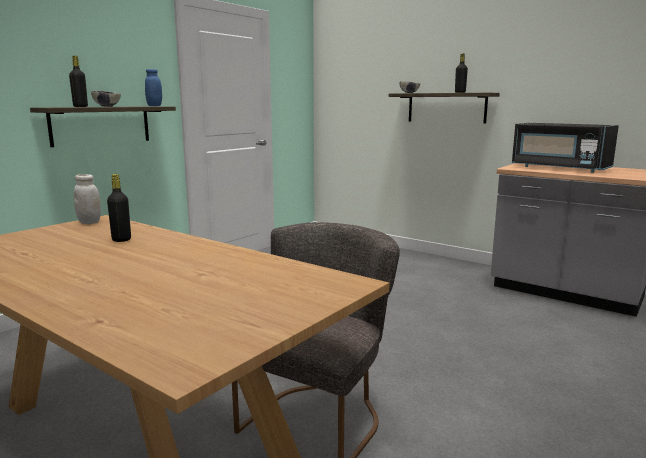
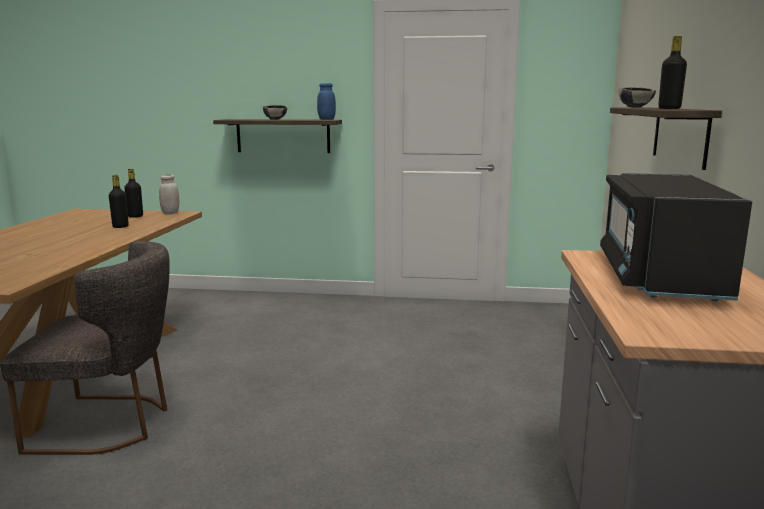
camera: 60 degrees right, 0 degrees up
(80, 107) = (250, 119): black bottle -> black bottle (135, 216)

